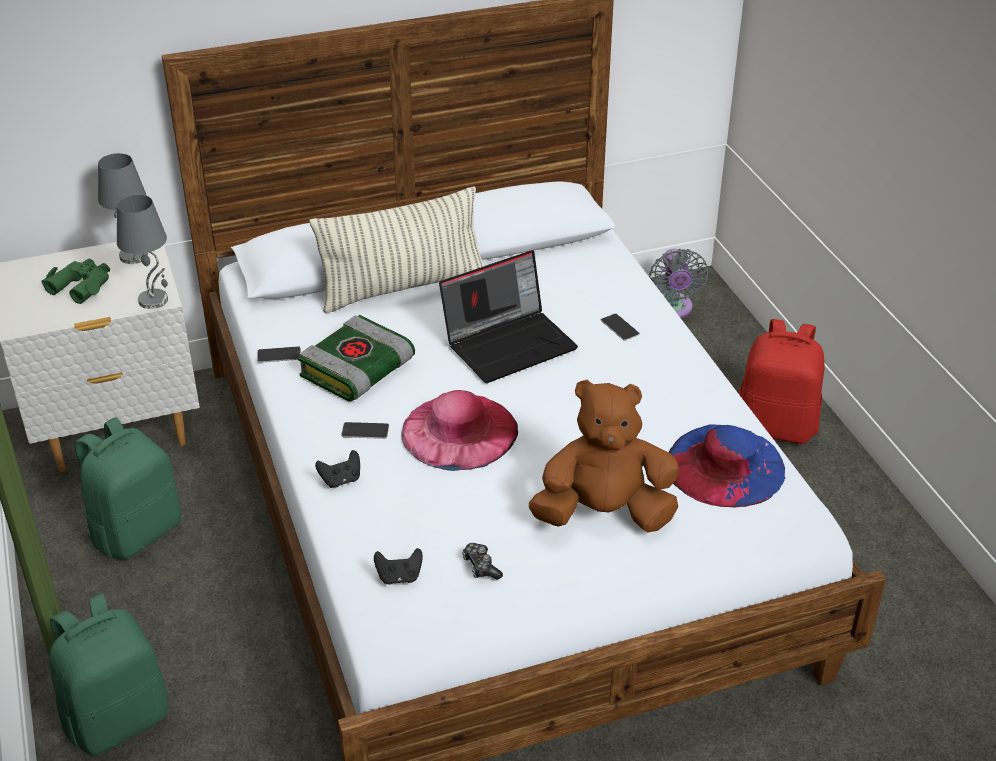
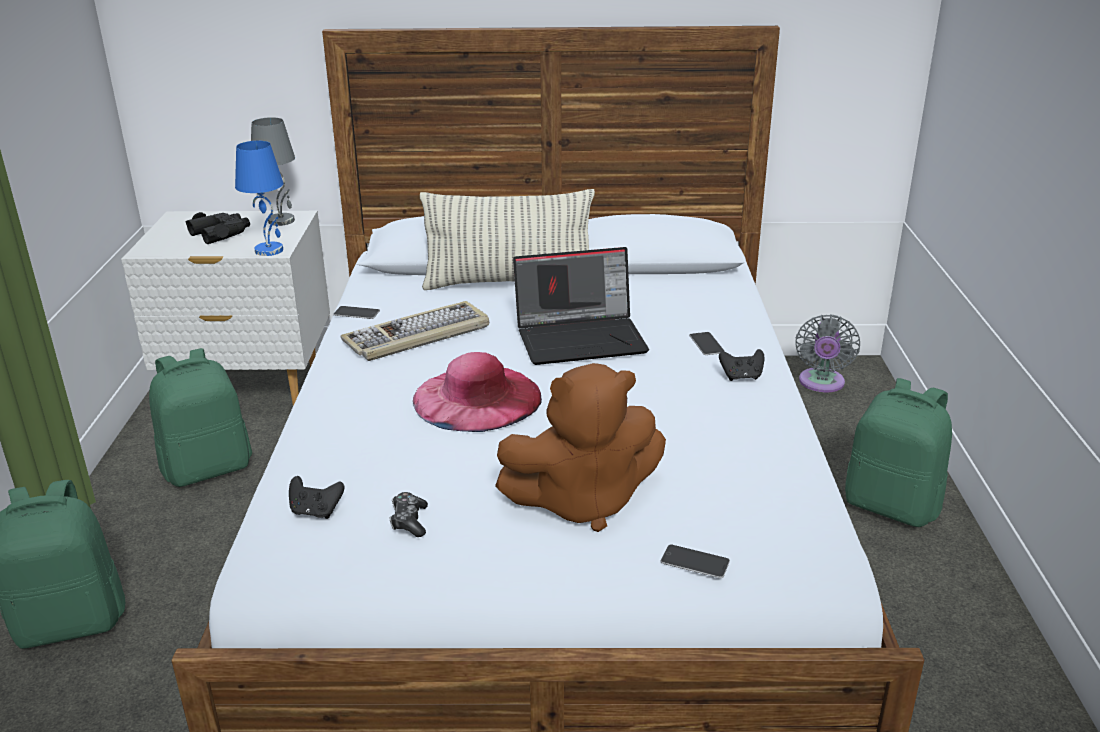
camera: 20 degrees right, 10 degrees down
(81, 285) = (221, 233): green binoculars -> black binoculars
(154, 300) = (270, 250): grey table lamp -> blue table lamp
(341, 480) = (330, 417): black game controller -> black game controller (741, 377)
(357, 371) = (417, 335): book -> keyboard
(365, 431) = (386, 382): phone -> phone (695, 561)
(604, 514) = (582, 501): brown plush toy -> brown plush toy turned 150 degrees clockwise
(725, 466) = (753, 484): blue hat -> none
(776, 426) = (892, 505): red backpack -> green backpack

